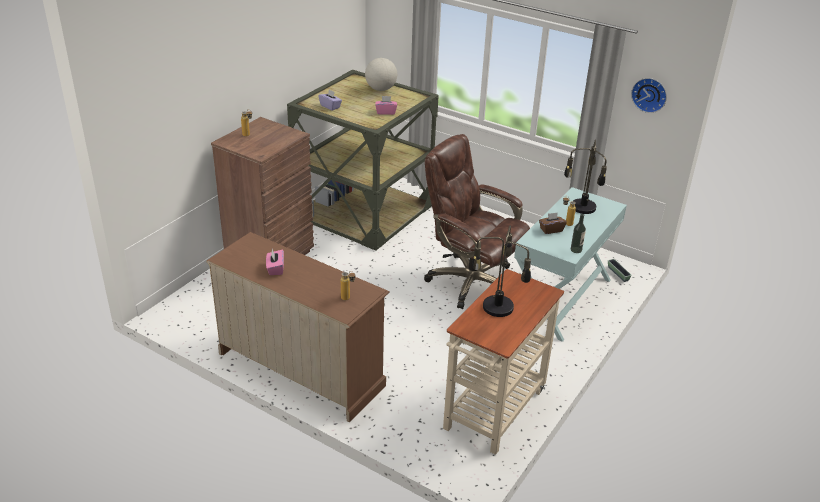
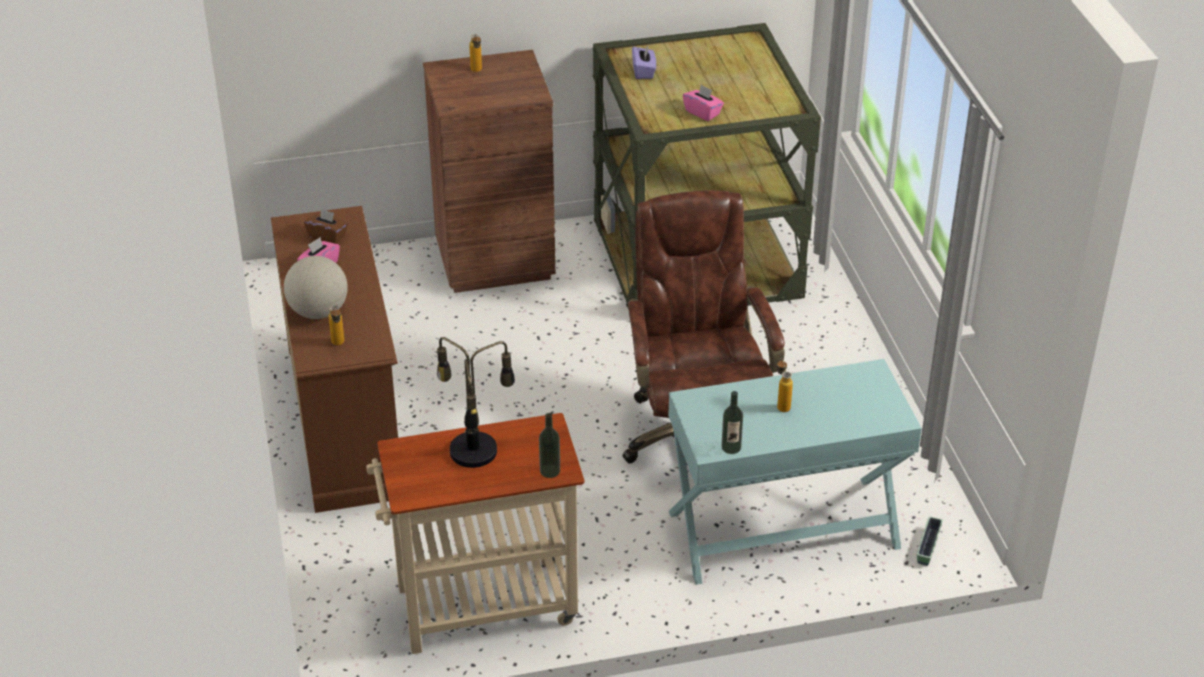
camera: 45 degrees right, 5 degrees up
(380, 89) = (755, 72): globe -> globe (318, 311)
(544, 295) = (550, 471): none -> bottle
(551, 230) = (744, 402): brown tissue box -> brown tissue box (327, 236)
(582, 207) = (846, 396): table lamp -> none
(649, 94) = (1023, 257): wall clock -> none

